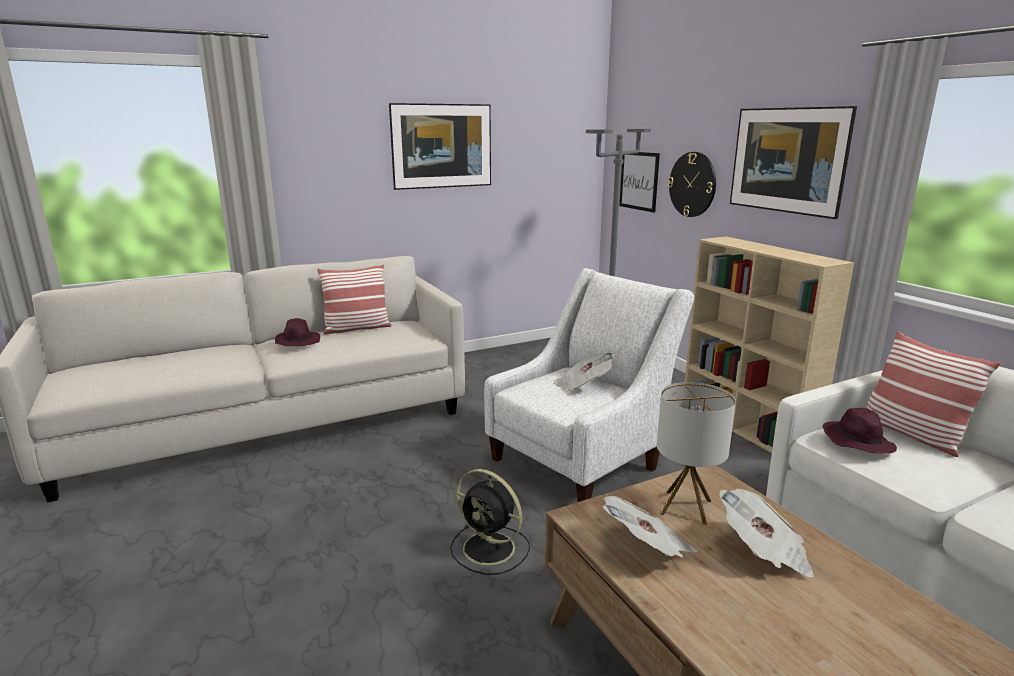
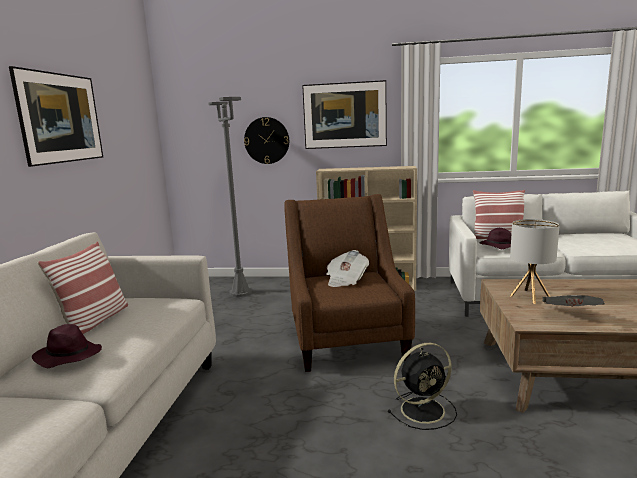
camera: 55 degrees left, 5 degrees down
(582, 460) = (347, 340): white armchair -> brown armchair
(639, 181) = (208, 145): picture -> none
(764, 552) = (582, 293): newspaper -> none

